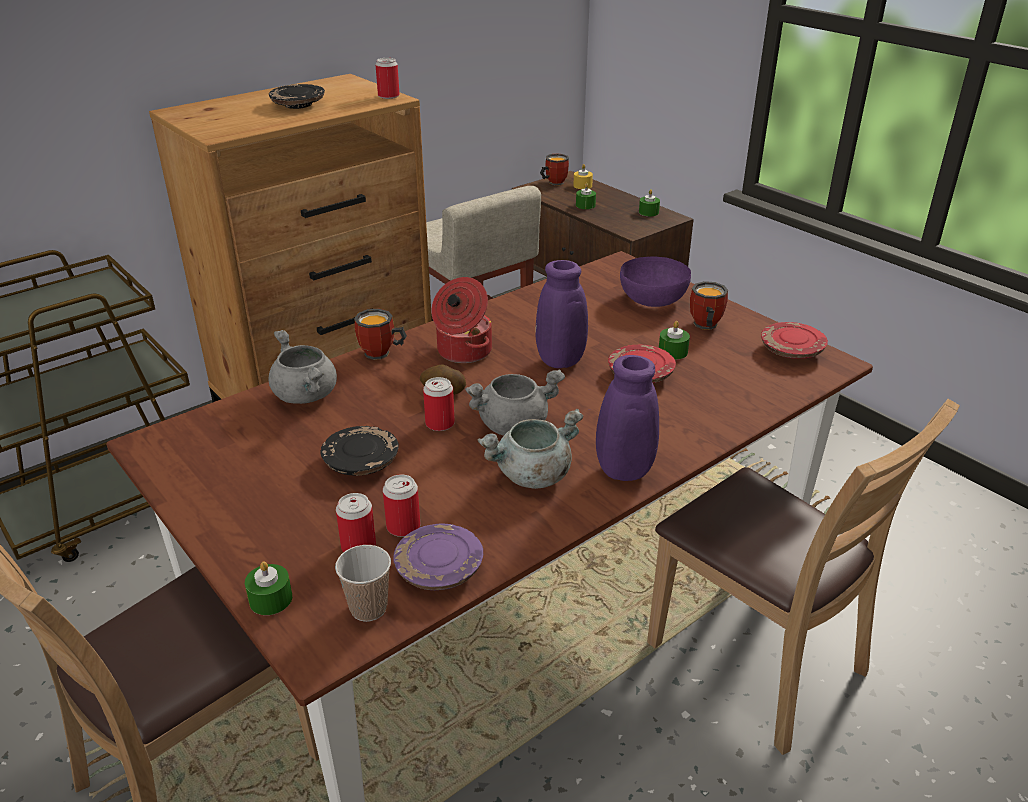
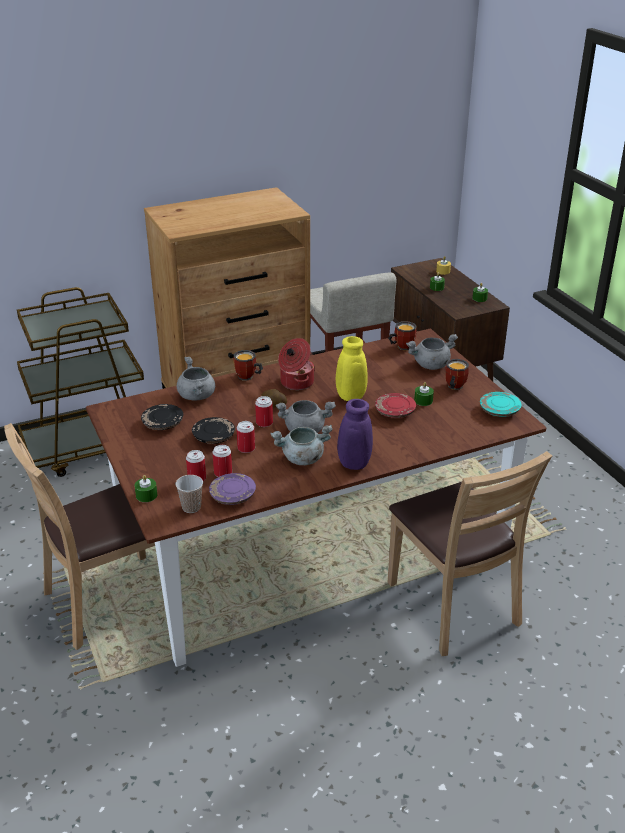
camera: 15 degrees right, 0 degrees up
(298, 105) = (233, 212): black plate -> black plate (163, 424)
(388, 96) = (291, 210): can -> can (246, 448)
(553, 182) = (422, 266): mug -> mug (401, 346)
(559, 363) = (349, 398): purple vase -> yellow vase
(652, 300) = (430, 365): purple bowl -> grey cooking pot
(791, 351) = (499, 411): red plate -> turquoise plate

